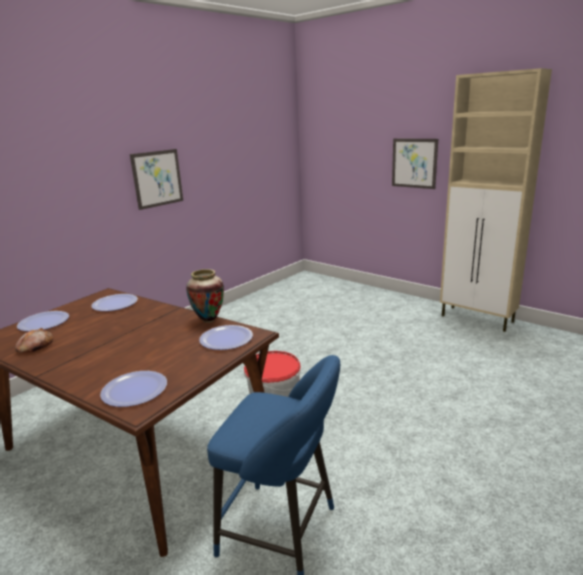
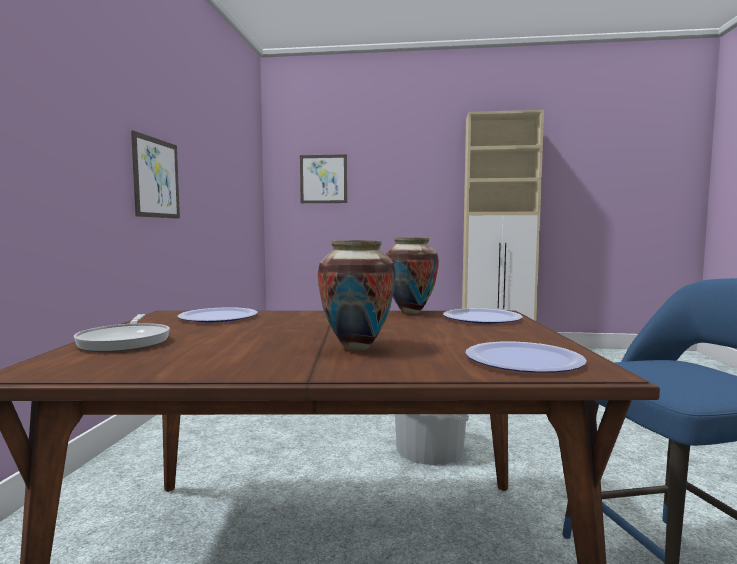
camera: 35 degrees left, 15 degrees down
(35, 347) = (193, 360): bread -> none
(44, 322) = (126, 341): plate -> frying pan
(102, 354) = (356, 347): none -> vase
(414, 163) = (411, 202): picture -> picture (323, 179)

